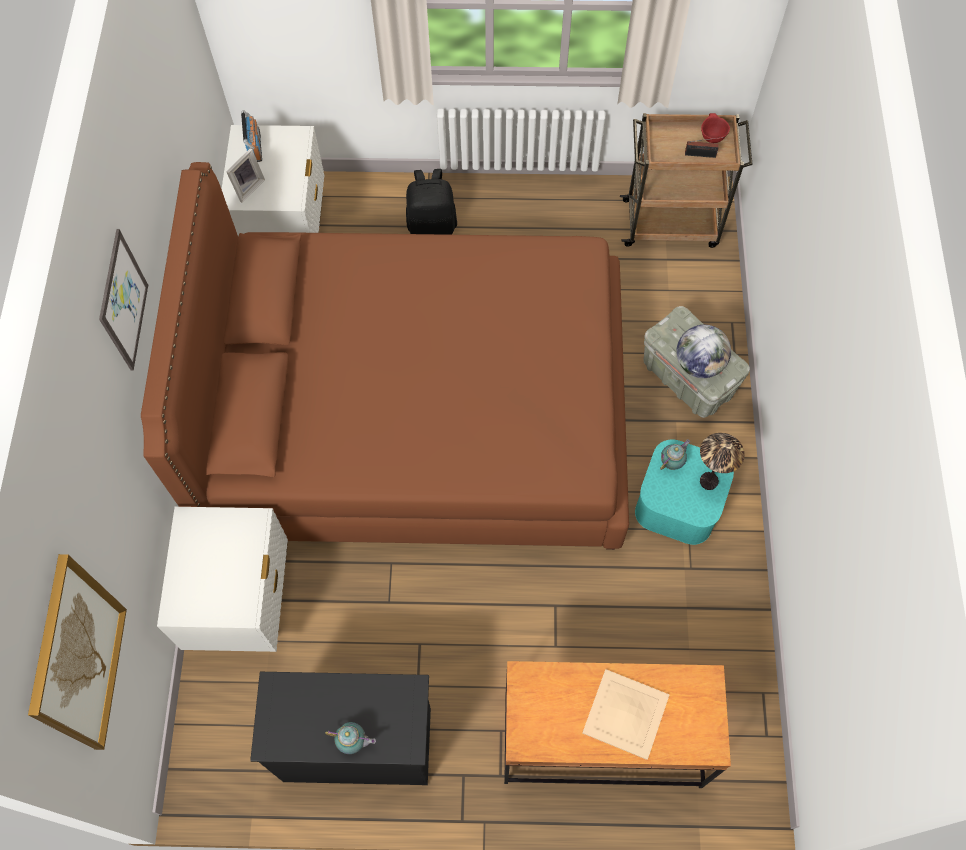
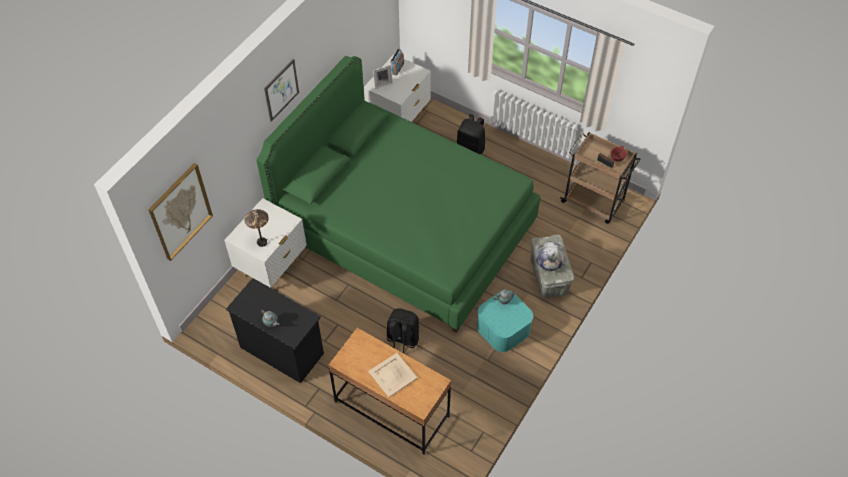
camera: 30 degrees right, 10 degrees down
(419, 416) = (405, 229): brown bed -> green bed
(539, 609) = (402, 339): none -> black backpack
(709, 482) = (516, 318): table lamp -> table lamp (262, 242)

